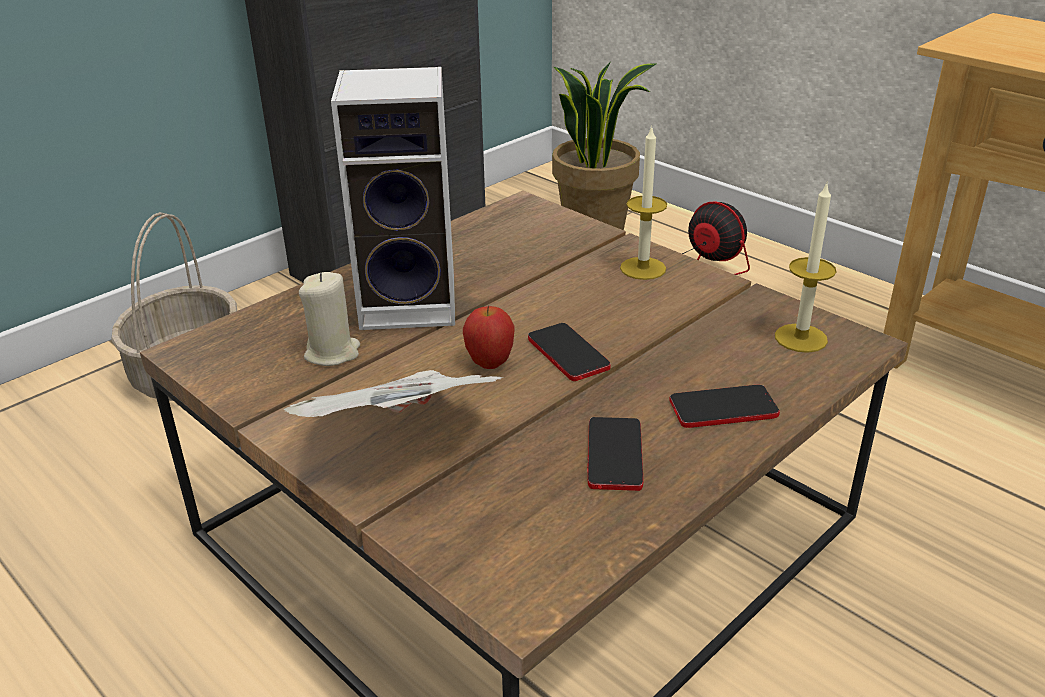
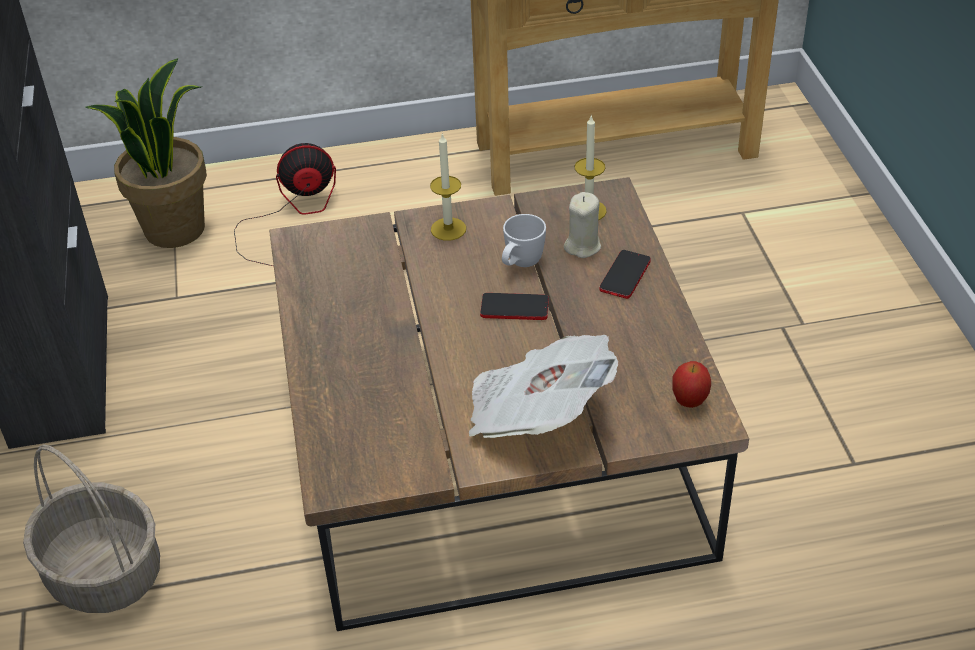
camera: 55 degrees left, 10 degrees up
(332, 353) = (409, 413): beige candle -> beige candle (582, 246)
(413, 304) = (383, 351): speaker -> none
(490, 363) = (493, 345): apple -> apple (689, 402)
(614, 455) = (629, 336): phone -> none
(644, 330) = (520, 265): none -> white mug

